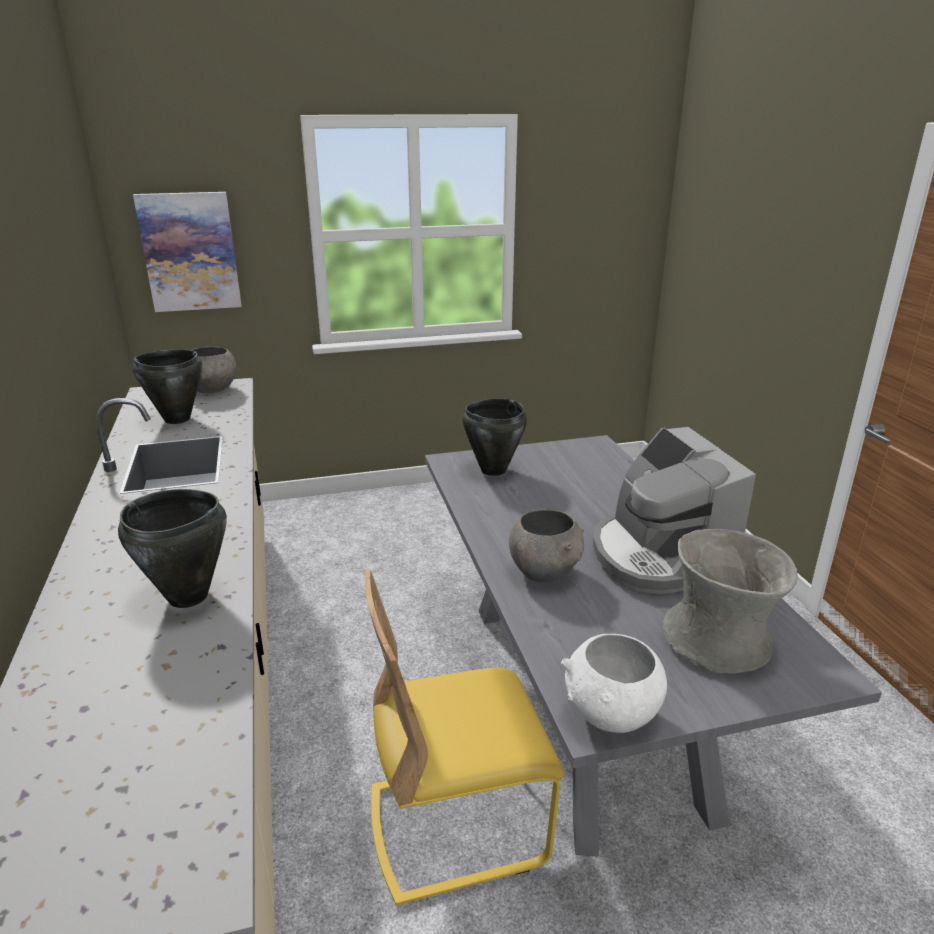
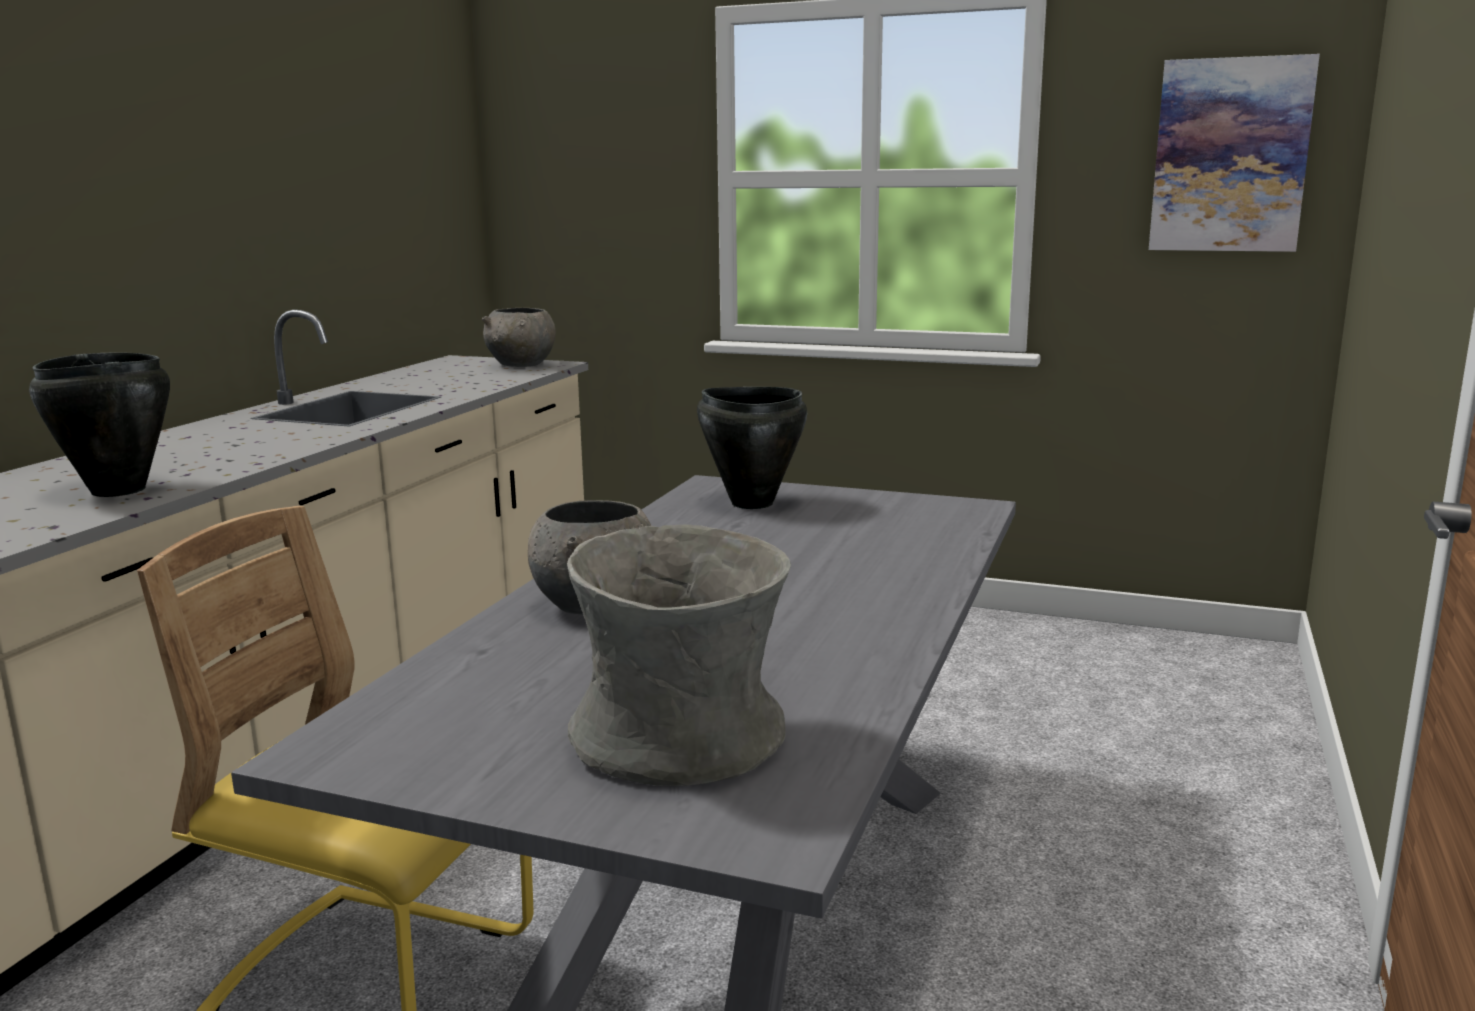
camera: 35 degrees right, 10 degrees down
(177, 419) = (431, 380): black cooking pot -> none
(190, 252) = (568, 195): picture -> picture (1230, 156)
(611, 715) = (359, 754): white bowl -> none
(658, 557) = (794, 634): coffee machine -> none

